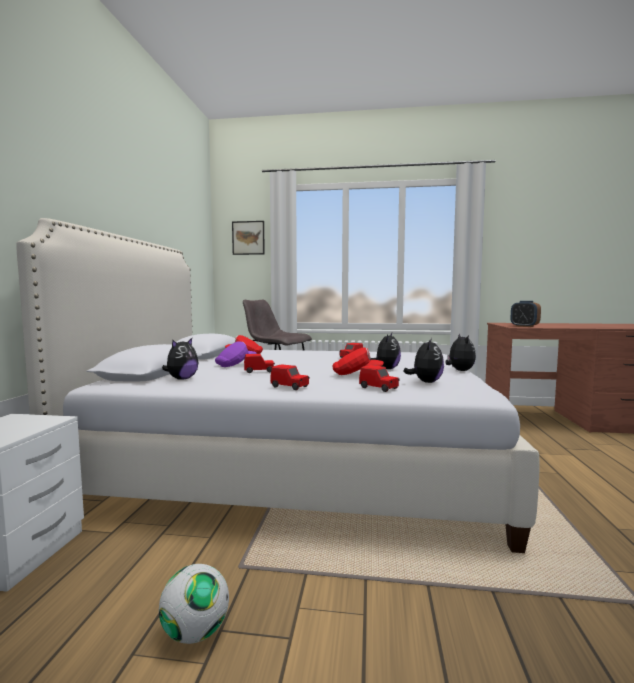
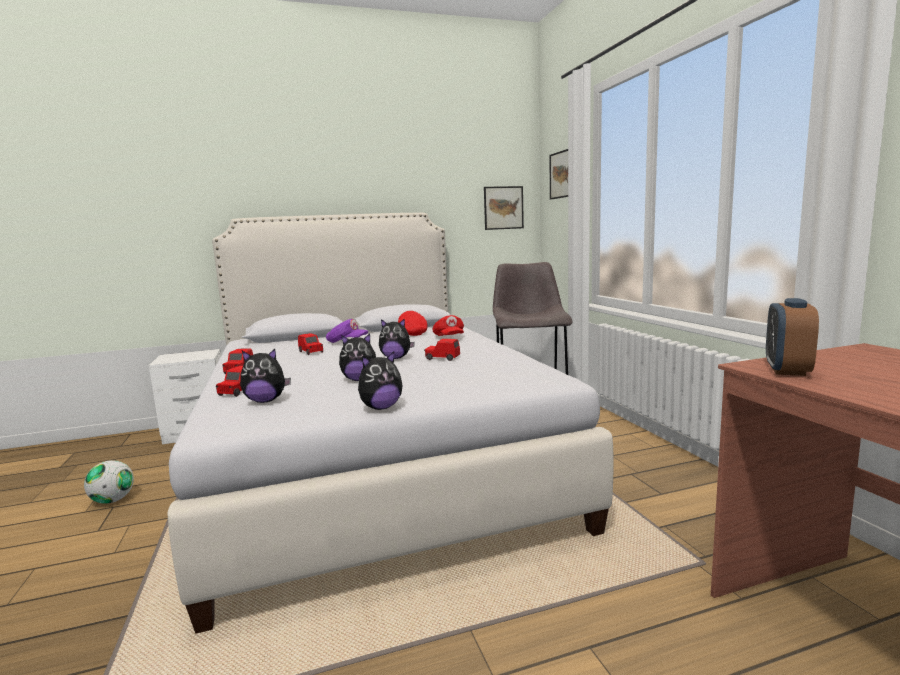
camera: 65 degrees right, 5 degrees up
(182, 379) = (267, 346): plush toy -> plush toy (396, 358)
(201, 256) = (503, 208): none -> picture
(357, 374) = (304, 375): red cap -> red cap (449, 337)

